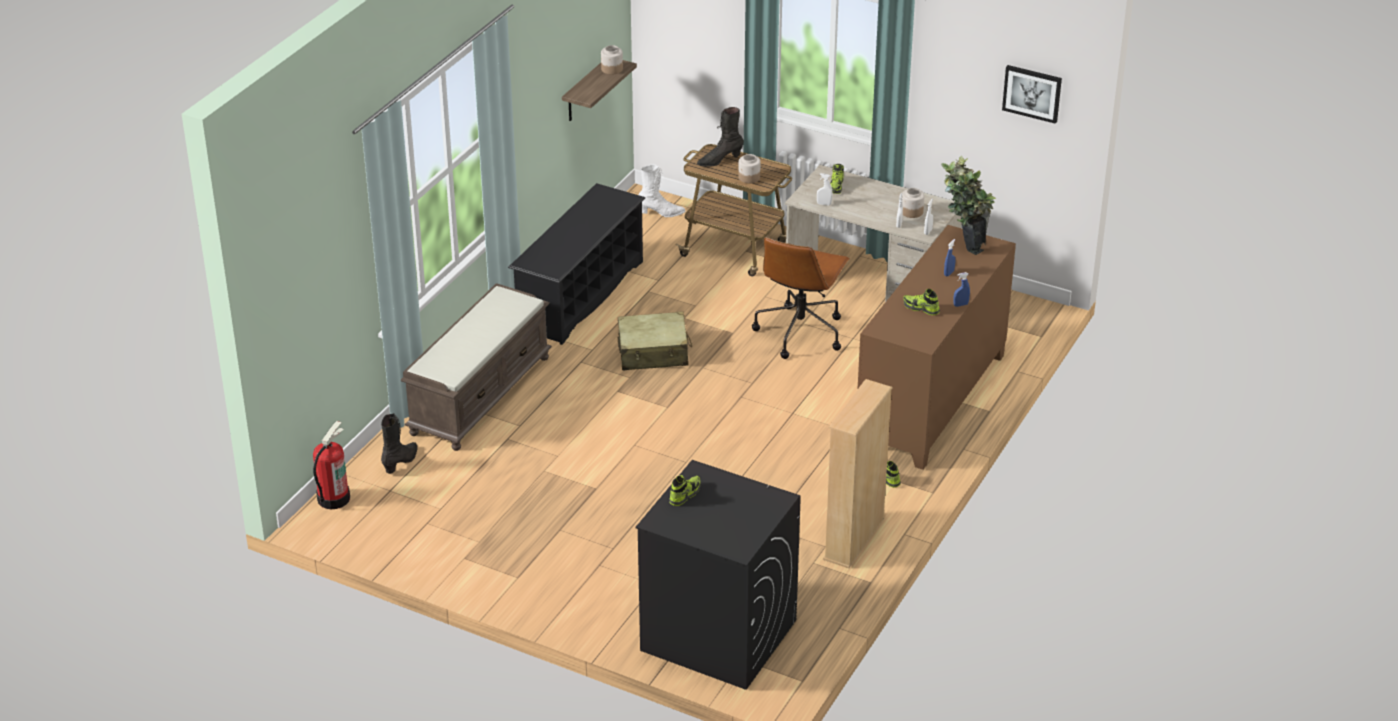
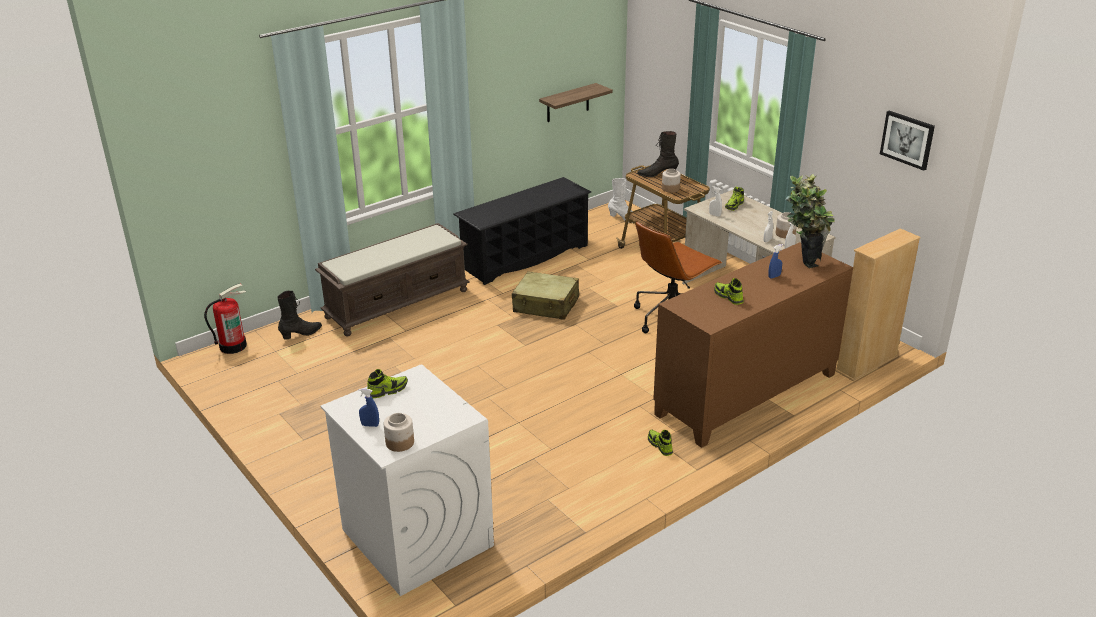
camera: 25 degrees right, 5 degrees down
(611, 69) = (591, 90): jar -> jar (399, 443)
(717, 635) = (416, 537): black washing machine -> white washing machine
(854, 539) = (598, 489): beige bookcase -> beige bookcase (866, 364)
(960, 305) = (767, 302): blue spray bottle -> blue spray bottle (370, 425)

